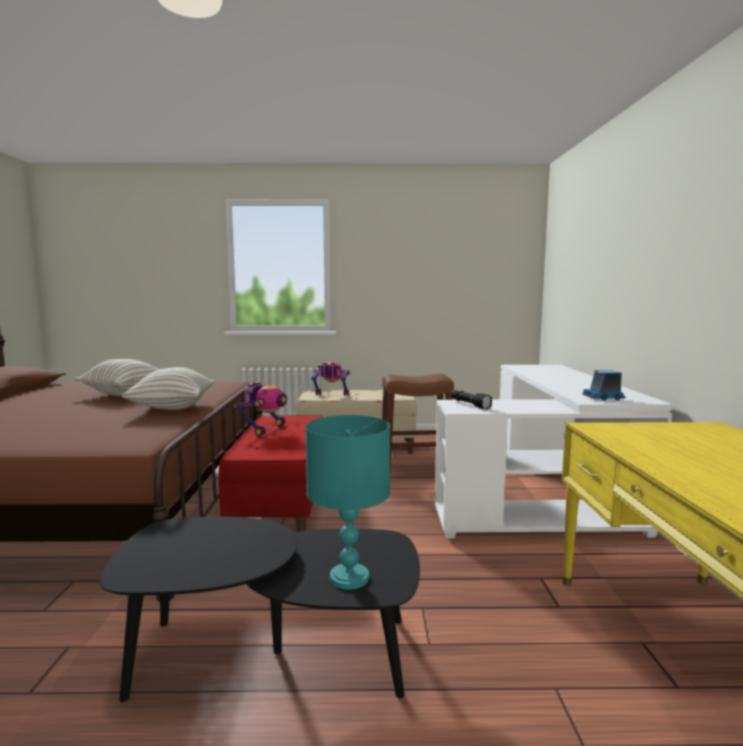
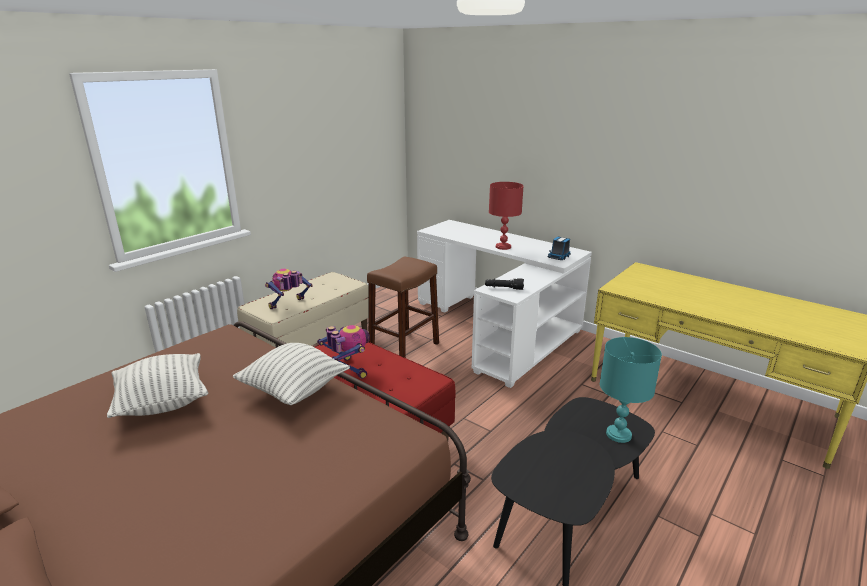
camera: 50 degrees left, 15 degrees up
(555, 383) = (503, 247): none -> red table lamp

